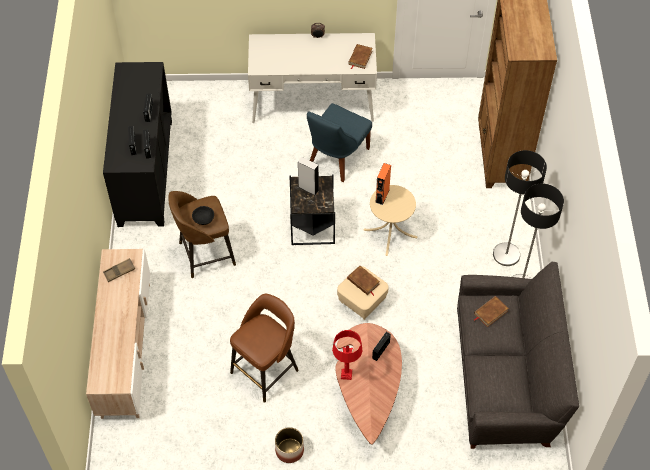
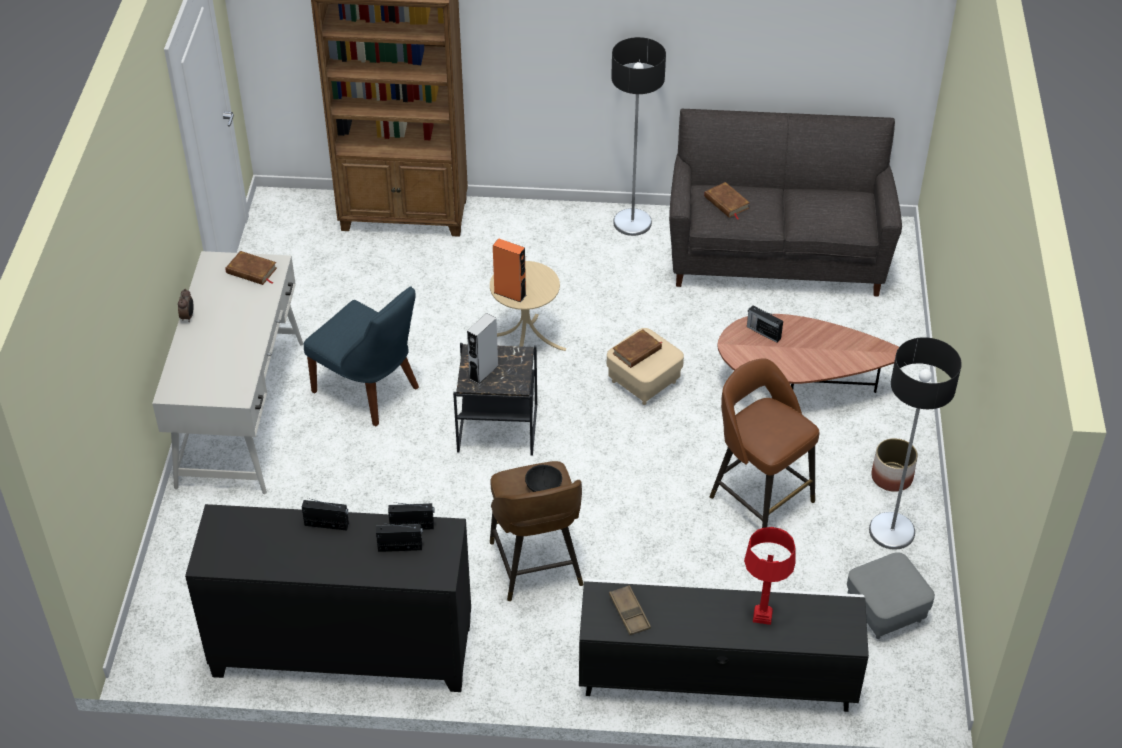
camera: 85 degrees left, 10 degrees down
(126, 349) = (716, 677): beige tv stand -> black tv stand
(175, 442) = (885, 611): none -> grey ottoman
(346, 374) = (803, 370): red table lamp -> red table lamp (762, 616)
(506, 254) = (578, 230): floor lamp -> floor lamp (892, 531)

